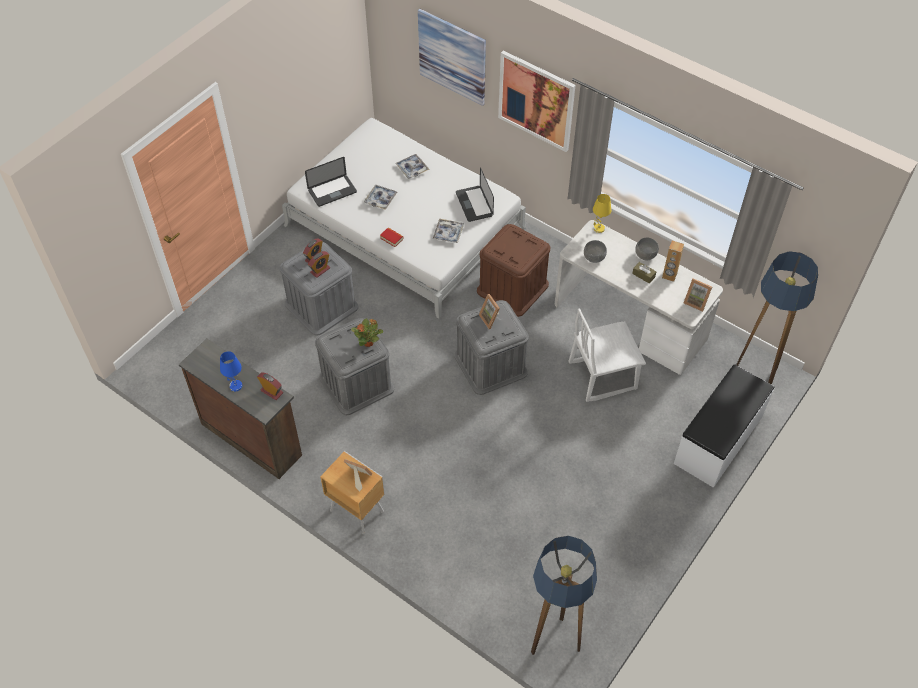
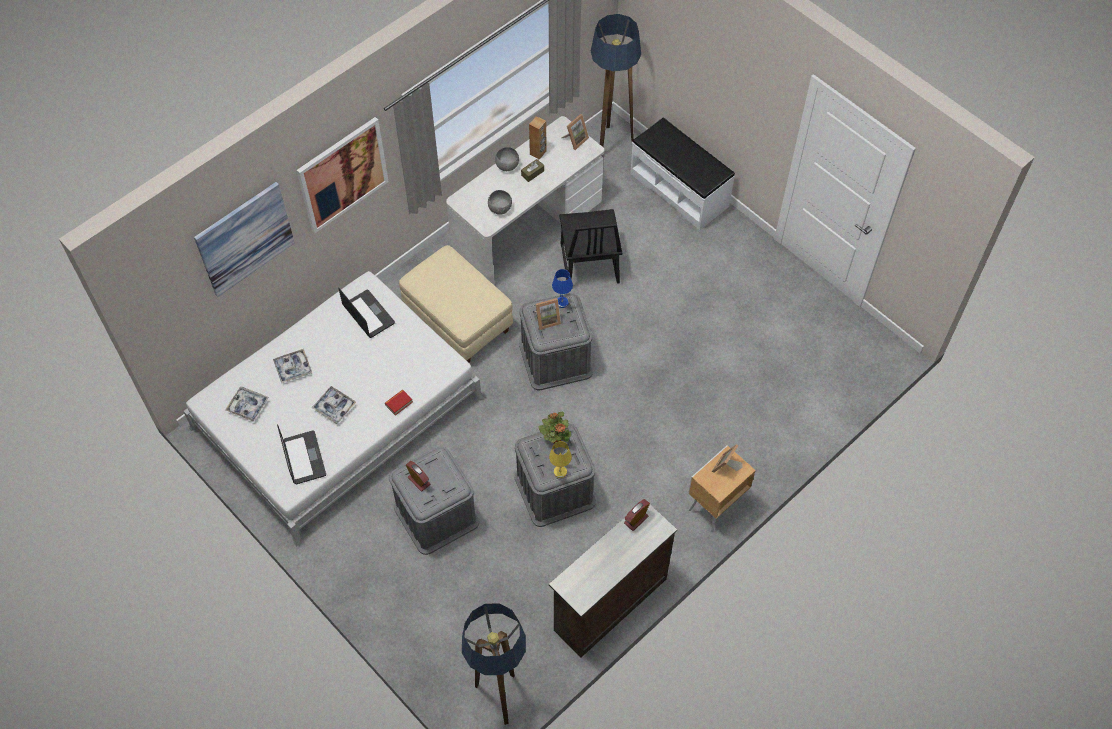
camera: 80 degrees left, 5 degrees up
(235, 386) = (622, 556): blue table lamp -> blue table lamp (562, 303)
(320, 270) = (439, 476): alarm clock -> none
(448, 233) = (406, 346): tray -> tray (248, 406)
(474, 204) = (368, 314): laptop -> laptop turned 120 degrees counterclockwise
(512, 288) = (457, 321): brown storage box -> beige ottoman
(553, 643) = (870, 361): floor lamp -> floor lamp (500, 699)
(598, 229) = (461, 197): yellow table lamp -> yellow table lamp (560, 472)
(602, 375) = (588, 264): white chair -> black chair

